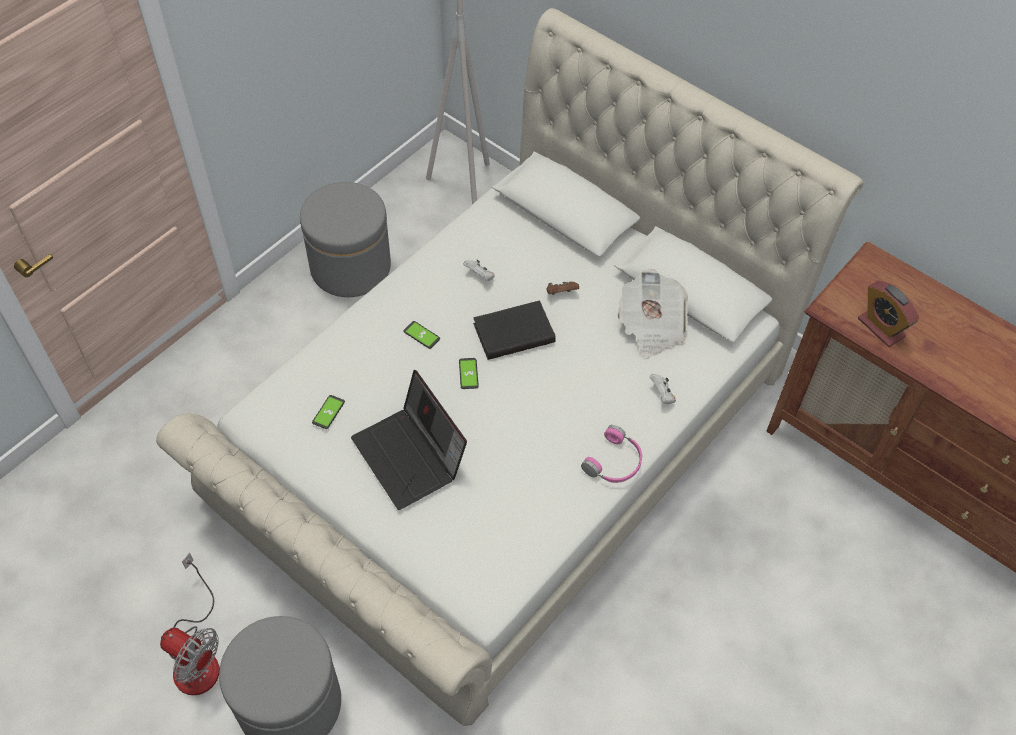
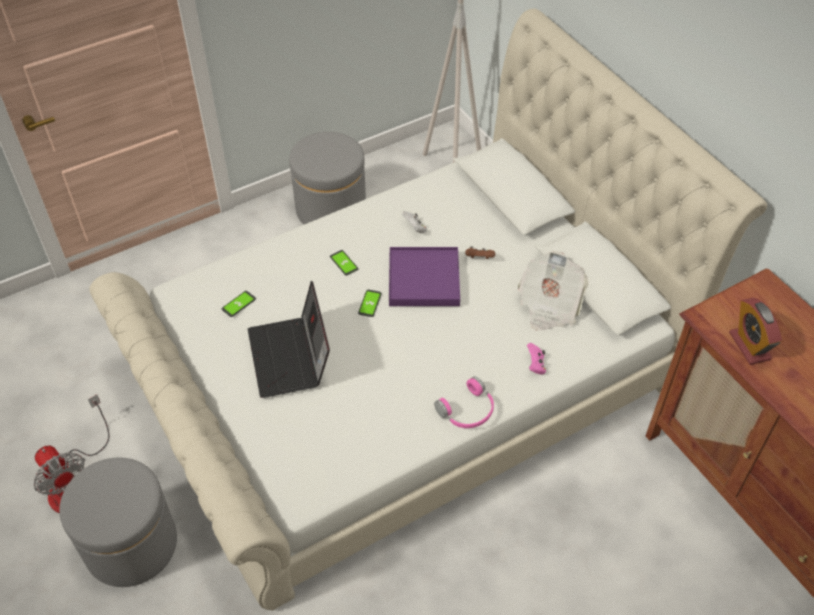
camera: 20 degrees right, 5 degrees down
(513, 331) = (424, 279): black book -> purple tray
(662, 395) = (535, 365): white game controller -> pink game controller

